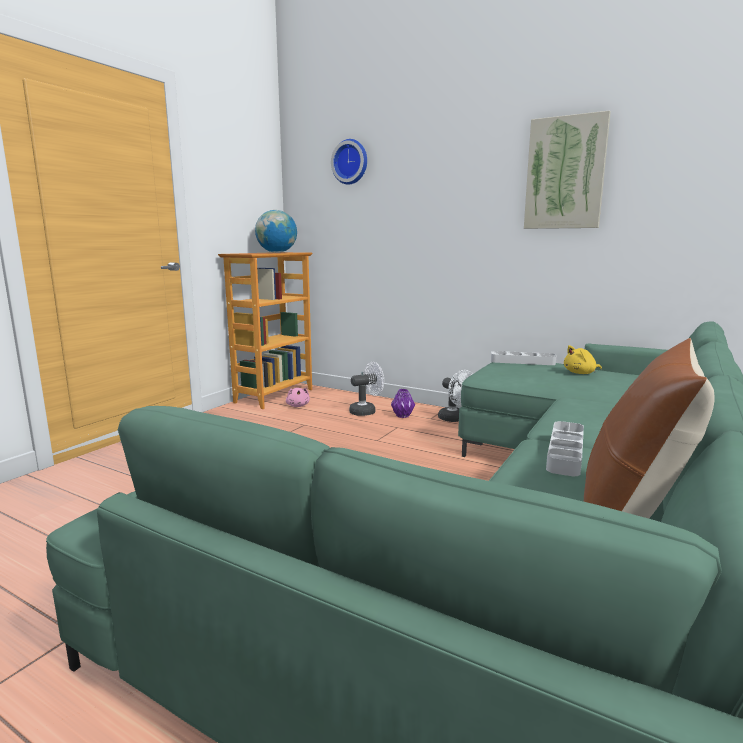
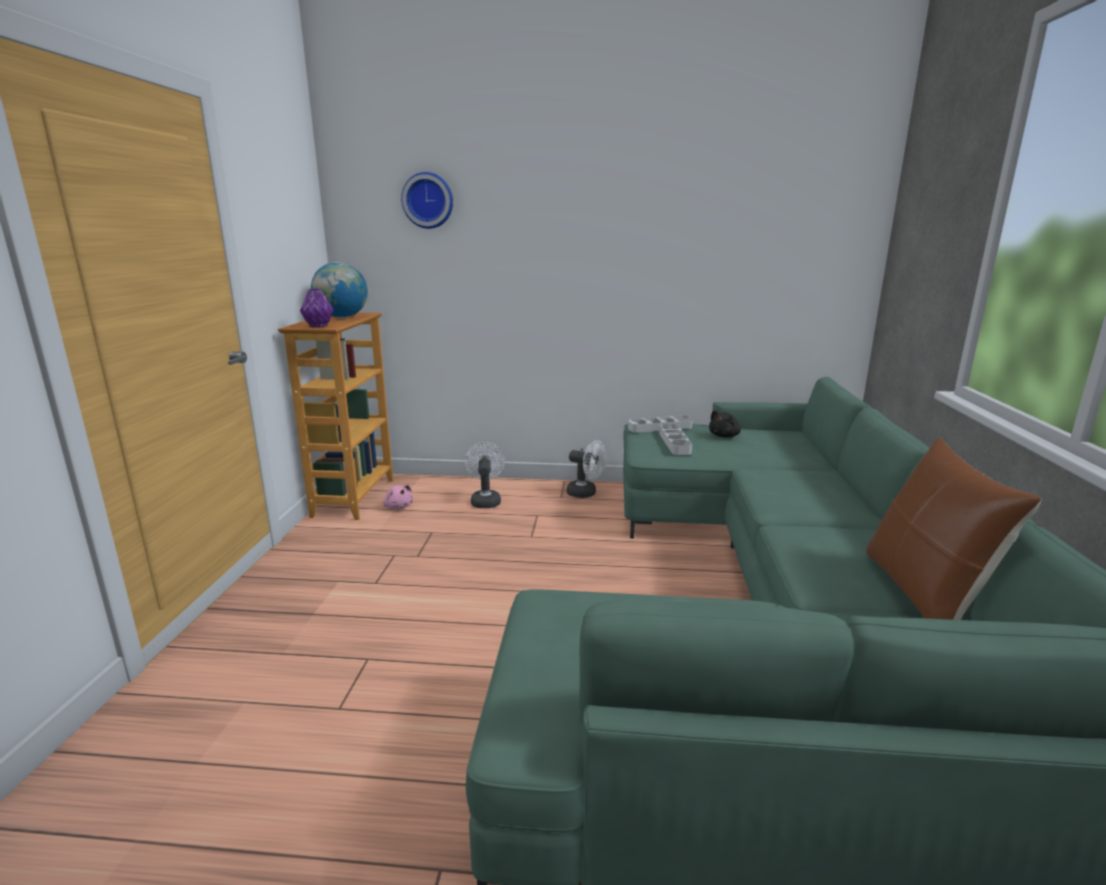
camera: 25 degrees left, 5 degrees up
(366, 411) = (485, 500): white fan -> white fan turned 45 degrees counterclockwise
(402, 416) = (530, 499): purple vase -> purple vase (318, 326)
(565, 173) = (687, 231): picture -> none
(565, 453) = (815, 537): grey tray -> grey tray (674, 443)
(581, 373) = (725, 436): yellow plush toy -> black plush toy

